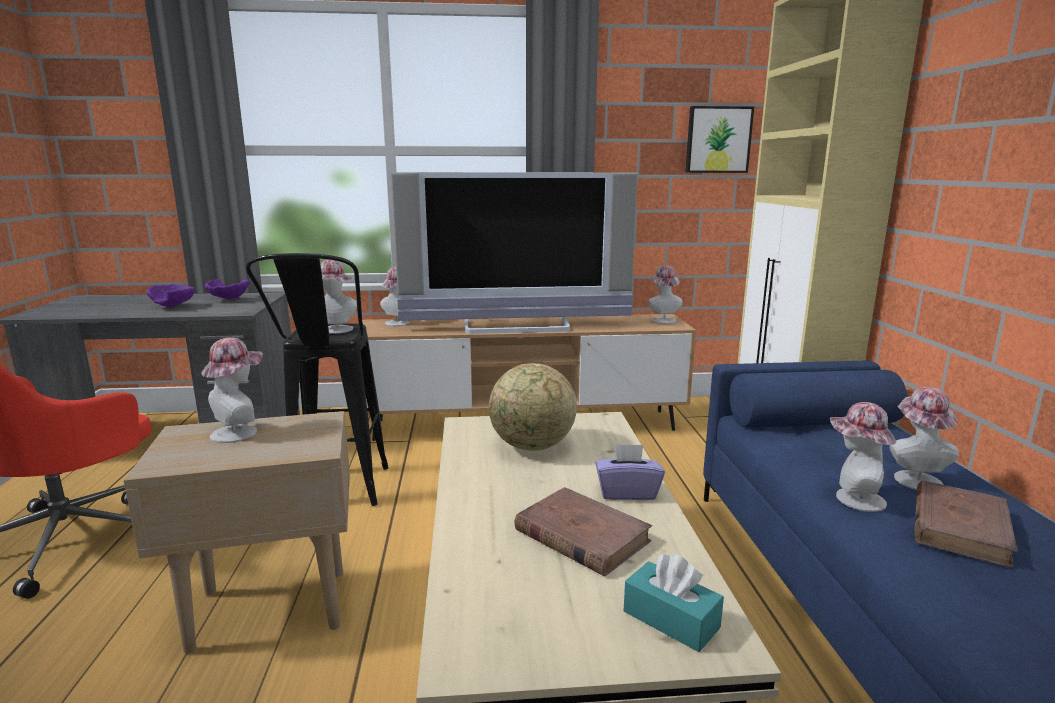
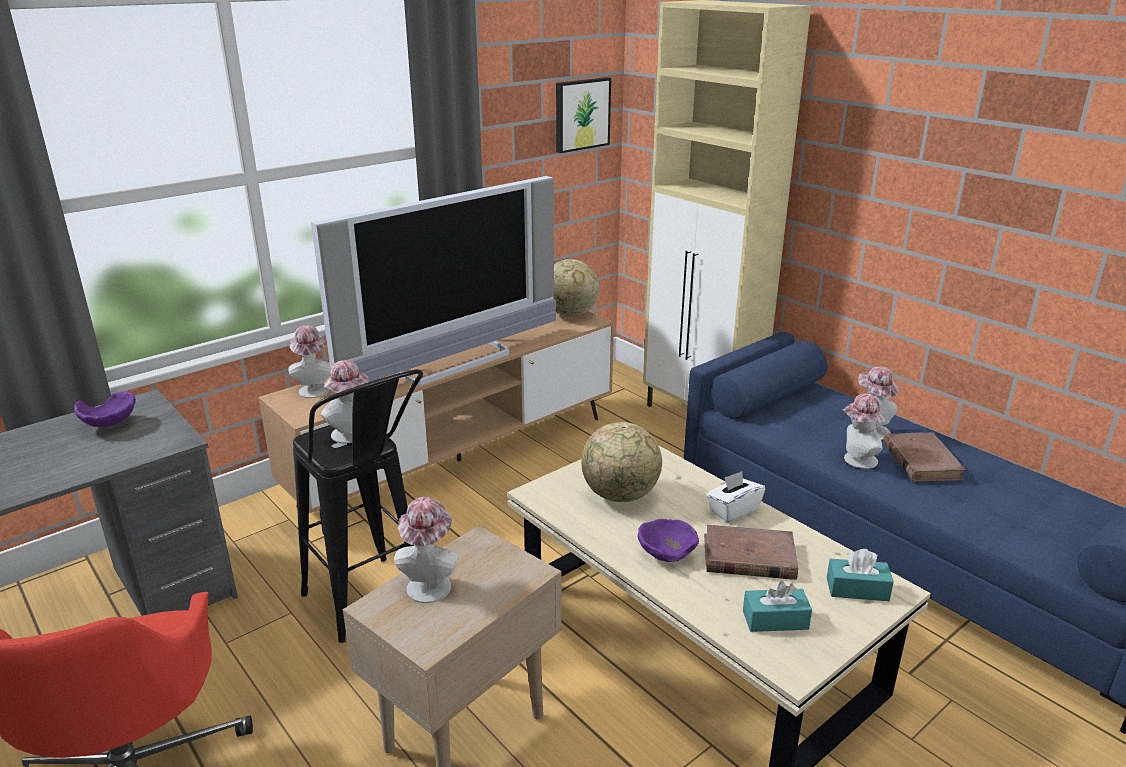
camera: 35 degrees left, 10 degrees up
(174, 306) = (59, 459): purple bowl -> purple bowl (666, 554)
(520, 603) = (775, 620): none -> turquoise tissue box
(627, 492) = (733, 510): purple tissue box -> white tissue box
(662, 320) = (570, 314): hat -> globe

